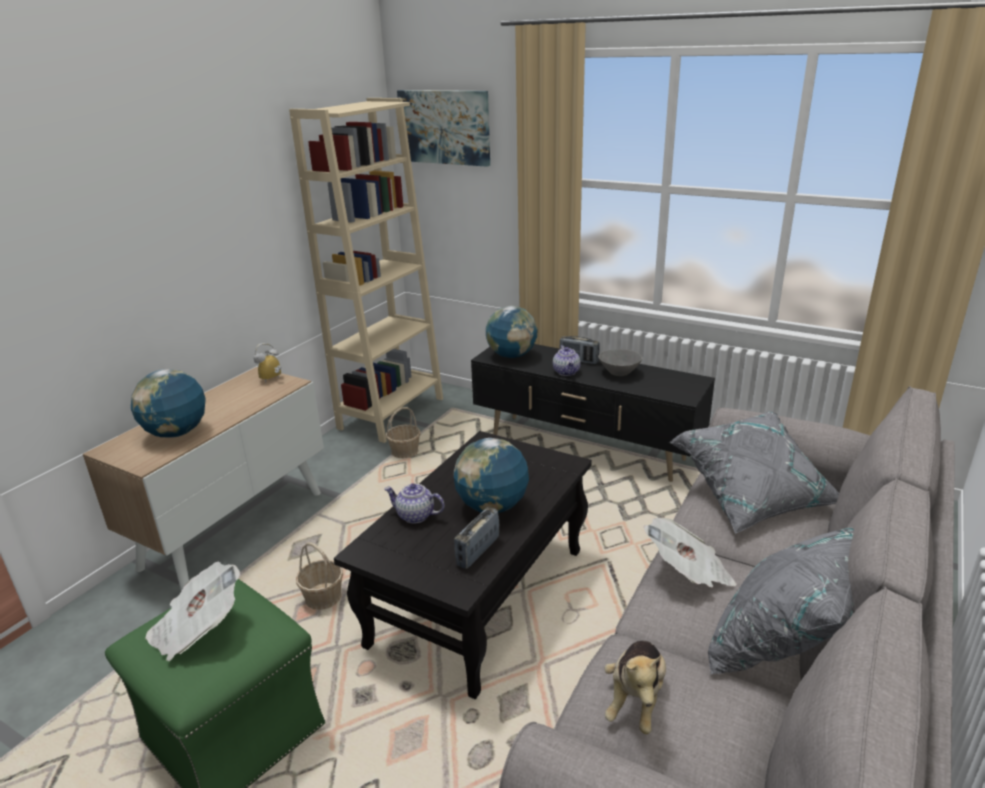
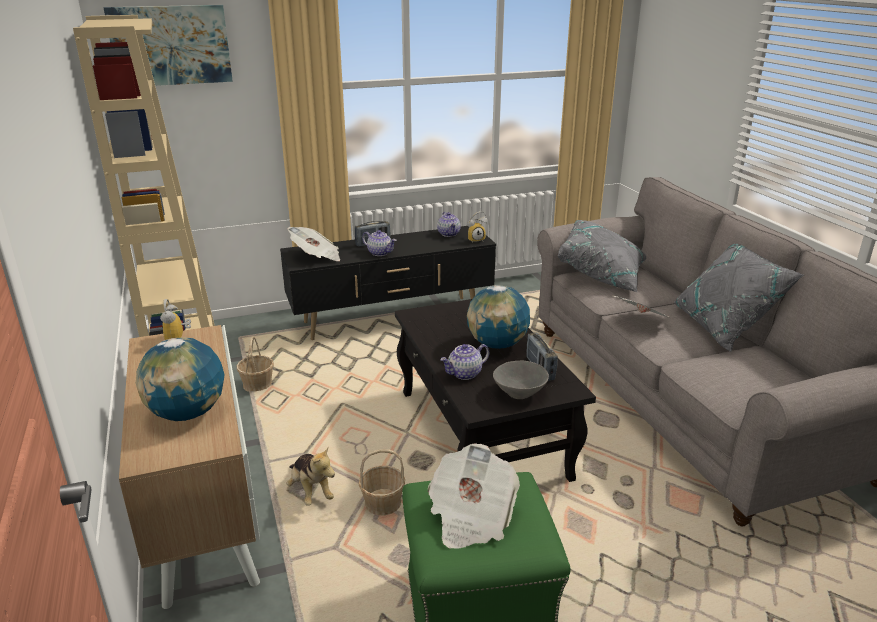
camera: 50 degrees left, 0 degrees up
(512, 355) = (316, 257): globe -> newspaper
(618, 372) = (414, 241): grey bowl -> grey bowl (519, 393)
(635, 699) = (726, 380): plush toy -> plush toy (311, 491)
(667, 378) = (449, 234): none -> teapot
(681, 394) = (475, 240): none -> alarm clock

